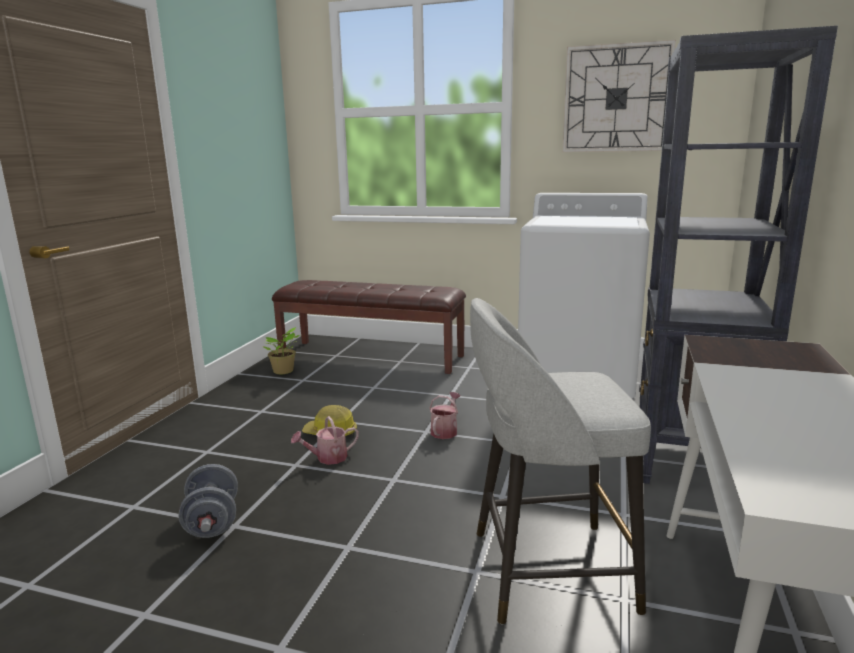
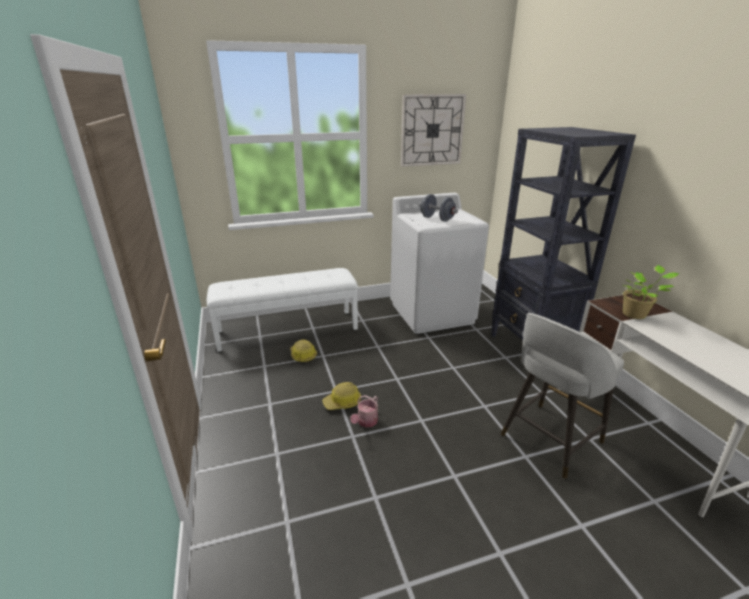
camera: 35 degrees left, 10 degrees up
(212, 522) = (358, 502): grey dumbbell -> grey dumbbell (437, 219)
(284, 371) = (239, 363): potted plant -> potted plant (636, 314)
(352, 382) = (302, 355): none -> hard hat
(372, 356) = (288, 329): brown bench -> white bench
(445, 430) = (406, 374): watering can -> none

